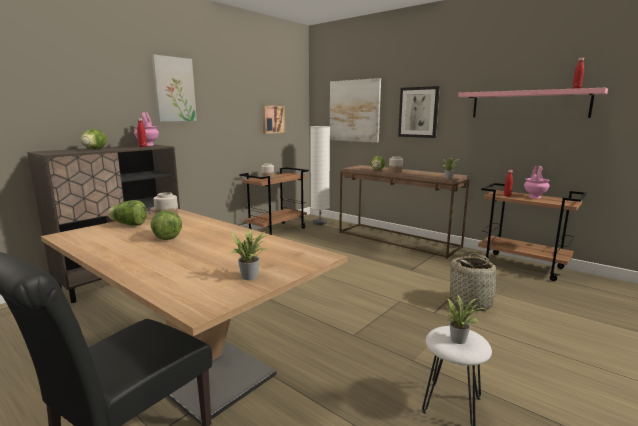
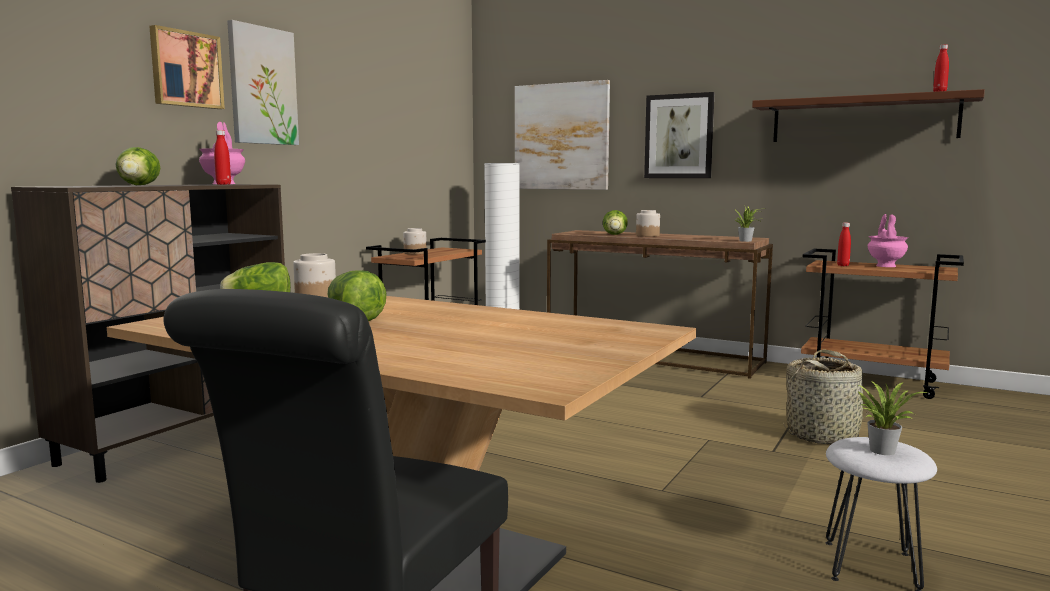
camera: 10 degrees left, 5 degrees down
(252, 276) = (576, 353): potted plant -> none
(272, 119) = (417, 150): picture -> picture (185, 69)
(528, 104) = (863, 119): pink shelf -> brown shelf

